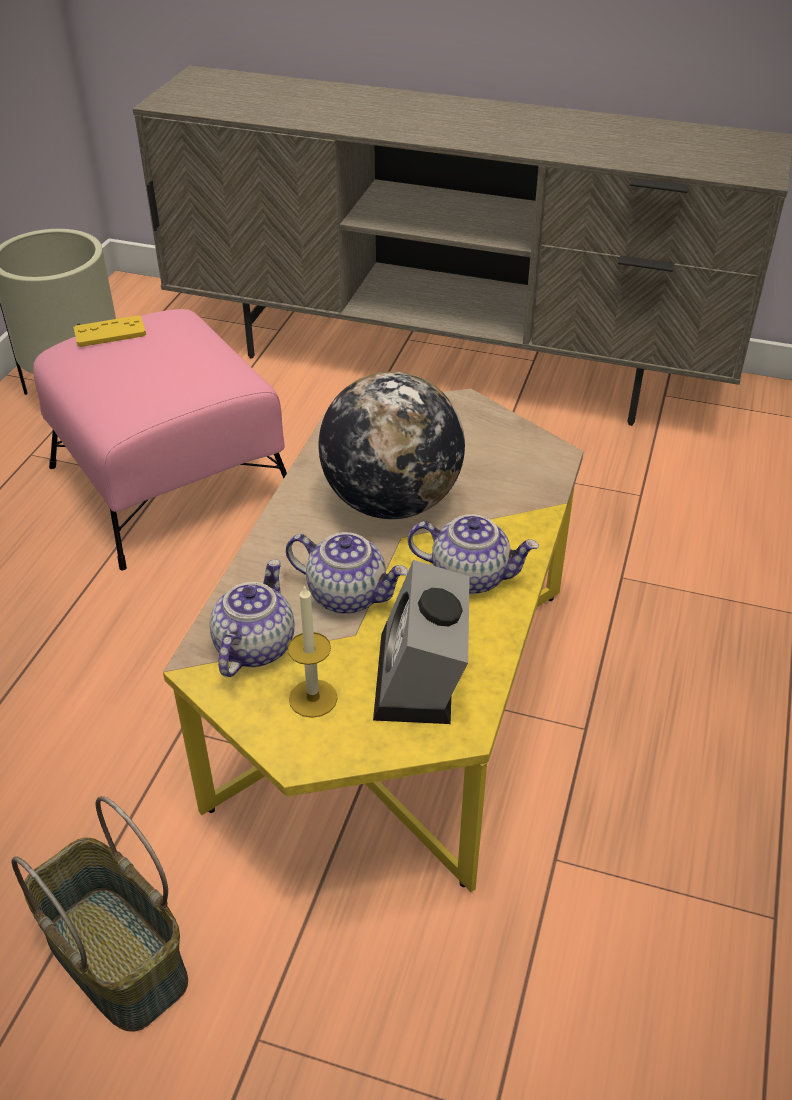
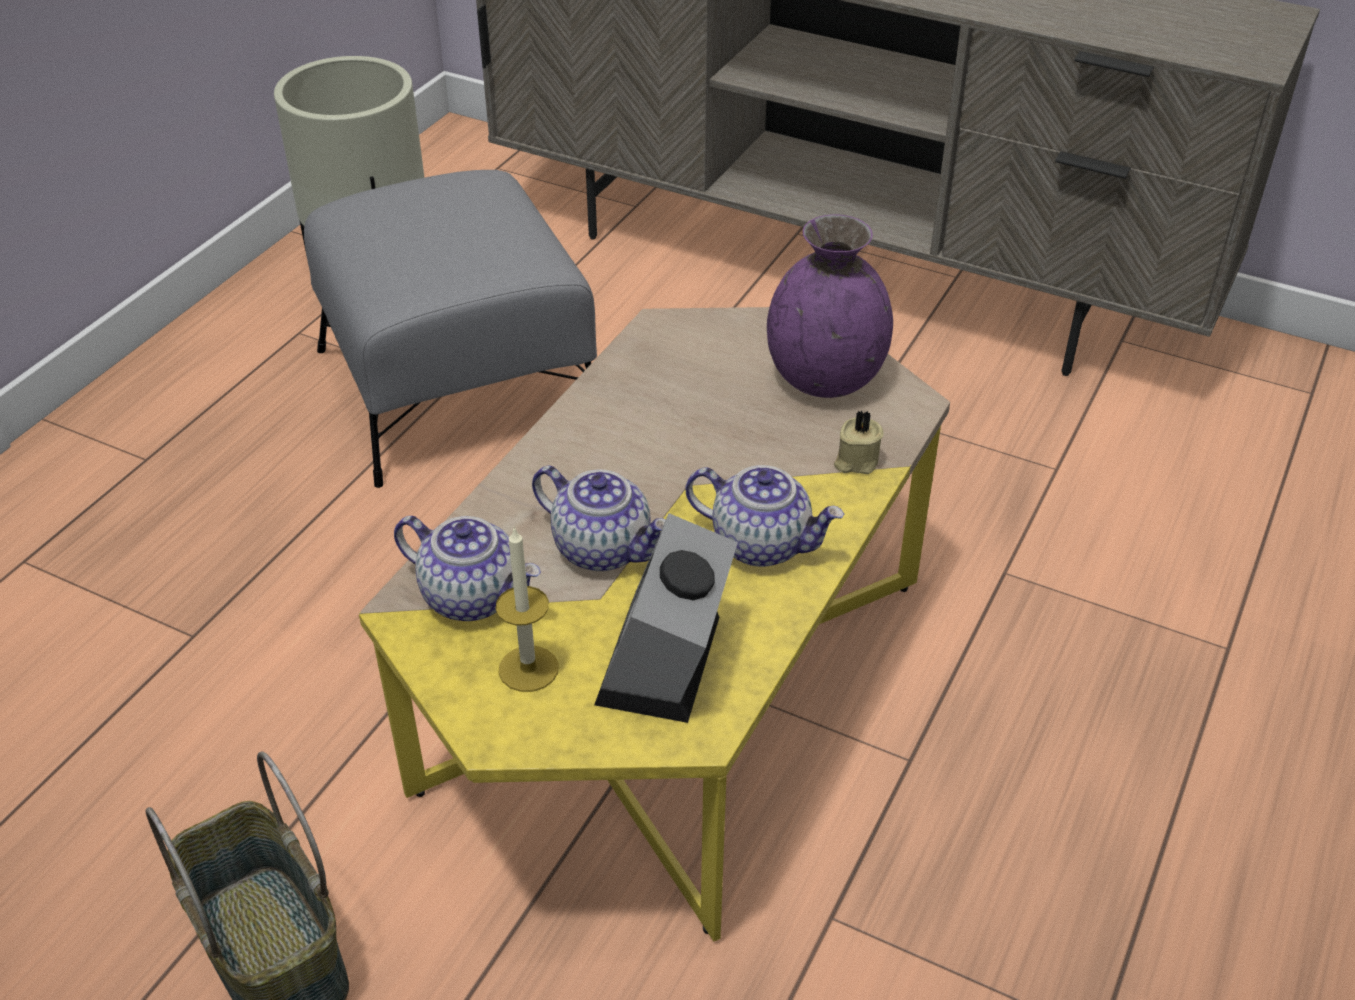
camera: 10 degrees right, 0 degrees up
(110, 333) = (400, 192): yellow game controller -> none
(171, 483) = (459, 387): pink ottoman -> grey ottoman
(254, 646) = (473, 596): teapot -> teapot turned 90 degrees clockwise
(391, 502) = (687, 439): globe -> none
(485, 443) = (825, 378): none -> purple vase
(525, 504) = (855, 461): none -> beige candle

